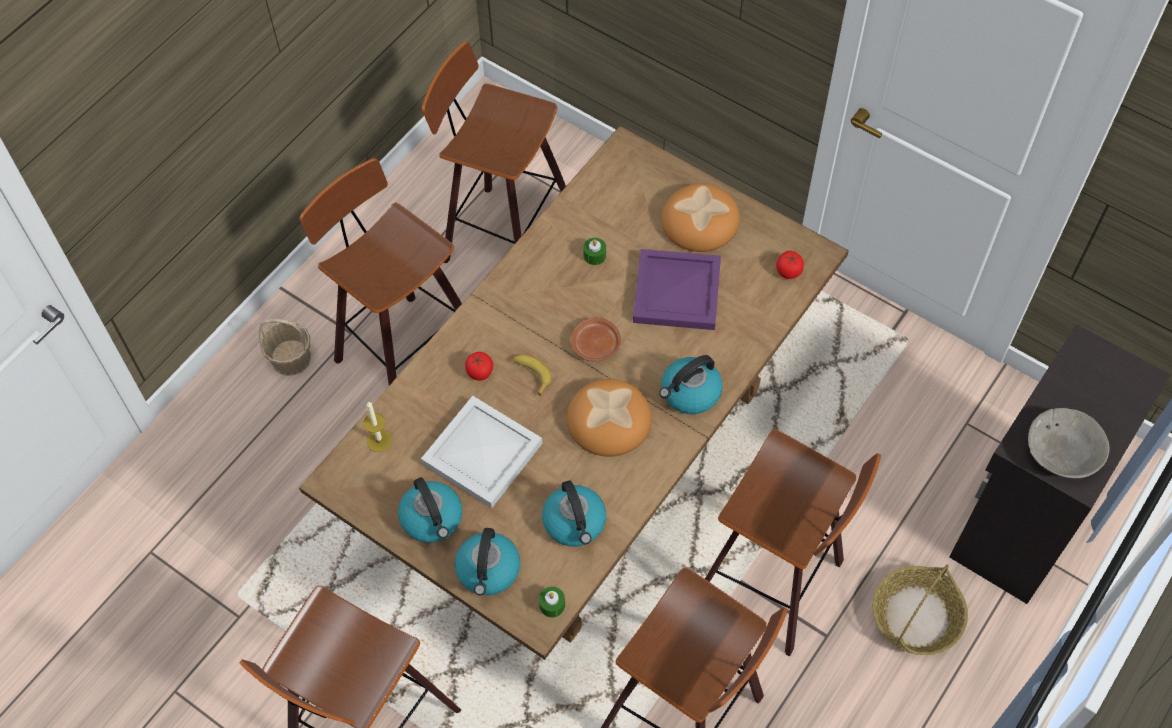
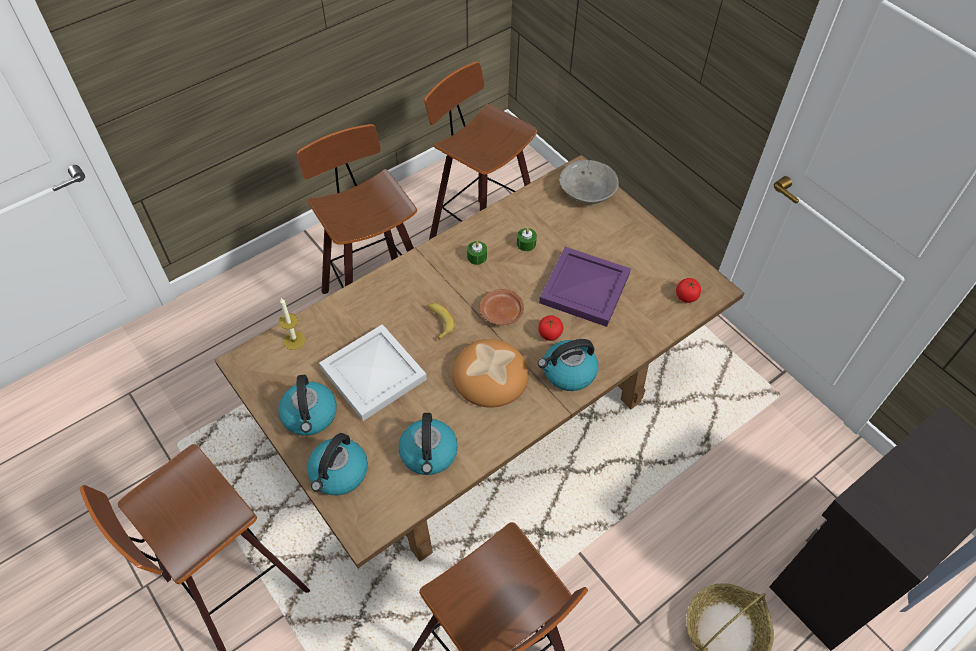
camera: 15 degrees right, 5 degrees down
(290, 358) = (291, 281): basket -> none
(479, 372) = (397, 308): tomato -> tomato (549, 334)
(552, 605) = (381, 520): green candle -> green candle (477, 257)
(700, 221) = (623, 239): bread -> none
(772, 582) = (606, 562): stool -> none
(1063, 452) = (903, 519): grey bowl -> grey bowl (588, 192)

